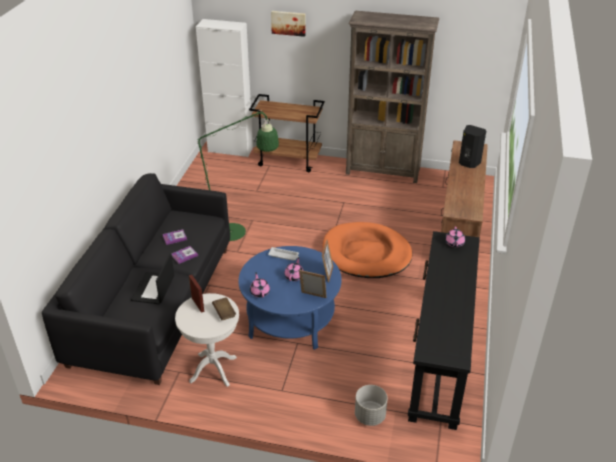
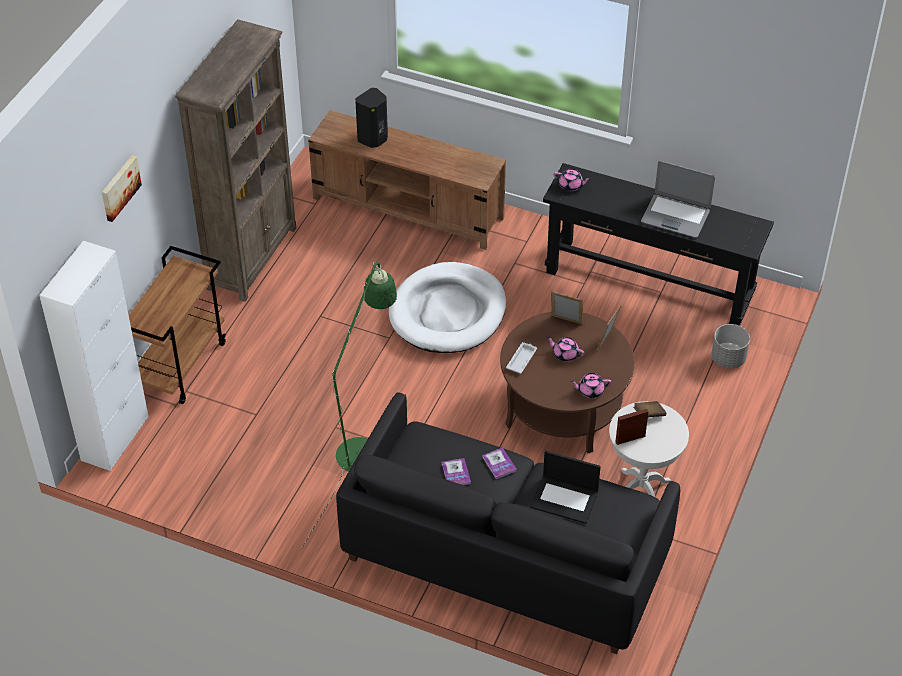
camera: 80 degrees left, 10 degrees up
(290, 319) = (563, 408): blue coffee table -> brown coffee table
(366, 254) = (448, 312): orange dog bed -> white dog bed
(446, 304) = (675, 216): none -> laptop

